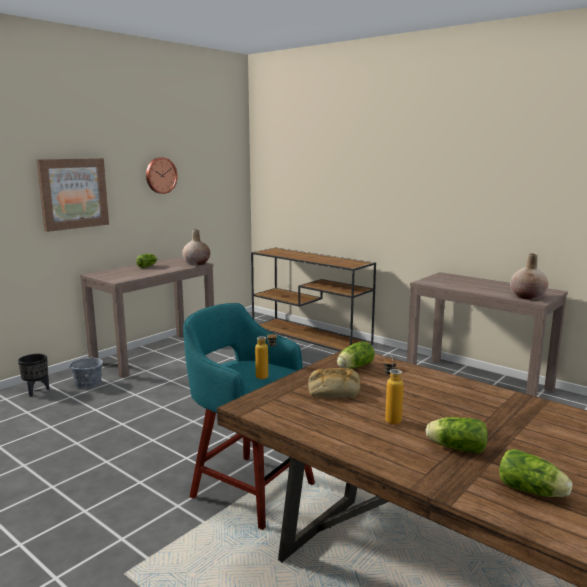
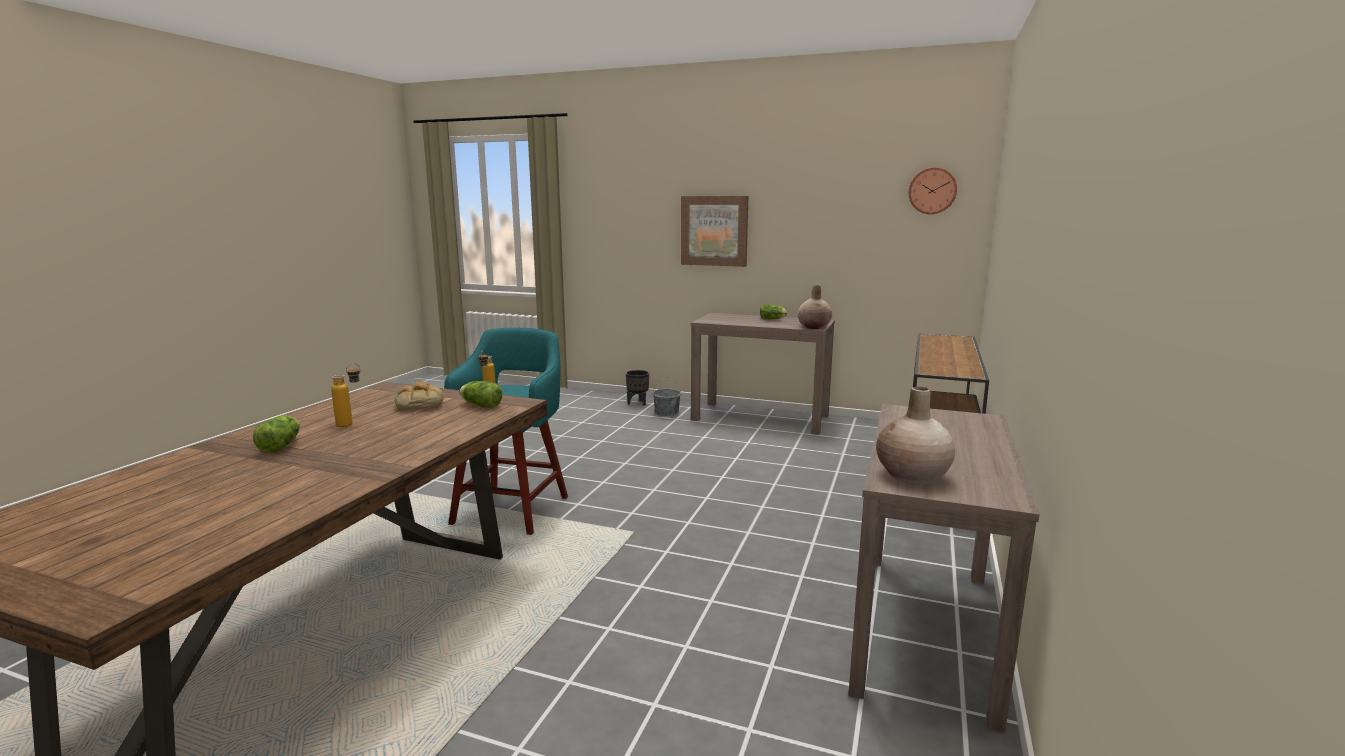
camera: 70 degrees right, 0 degrees up
(160, 175) = (823, 218): wall clock -> wall clock (932, 191)
(533, 491) = (186, 470): lettuce -> none

